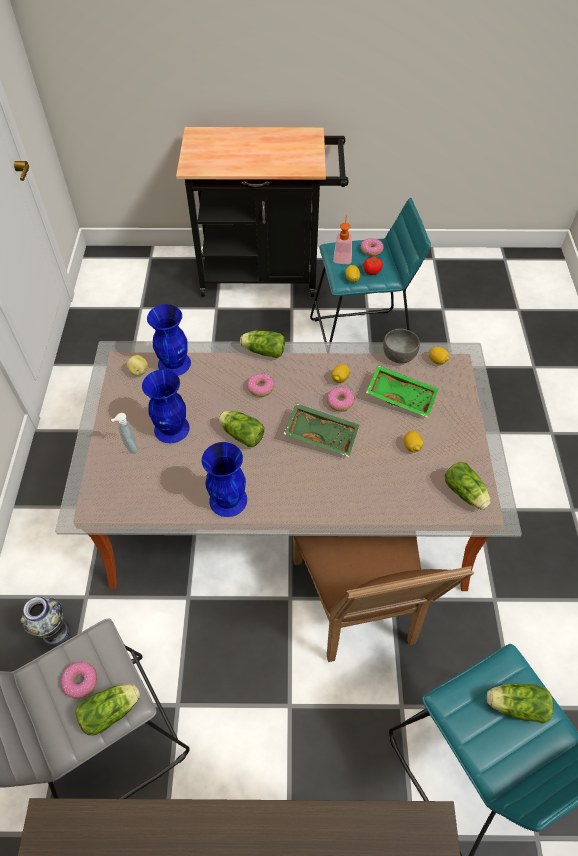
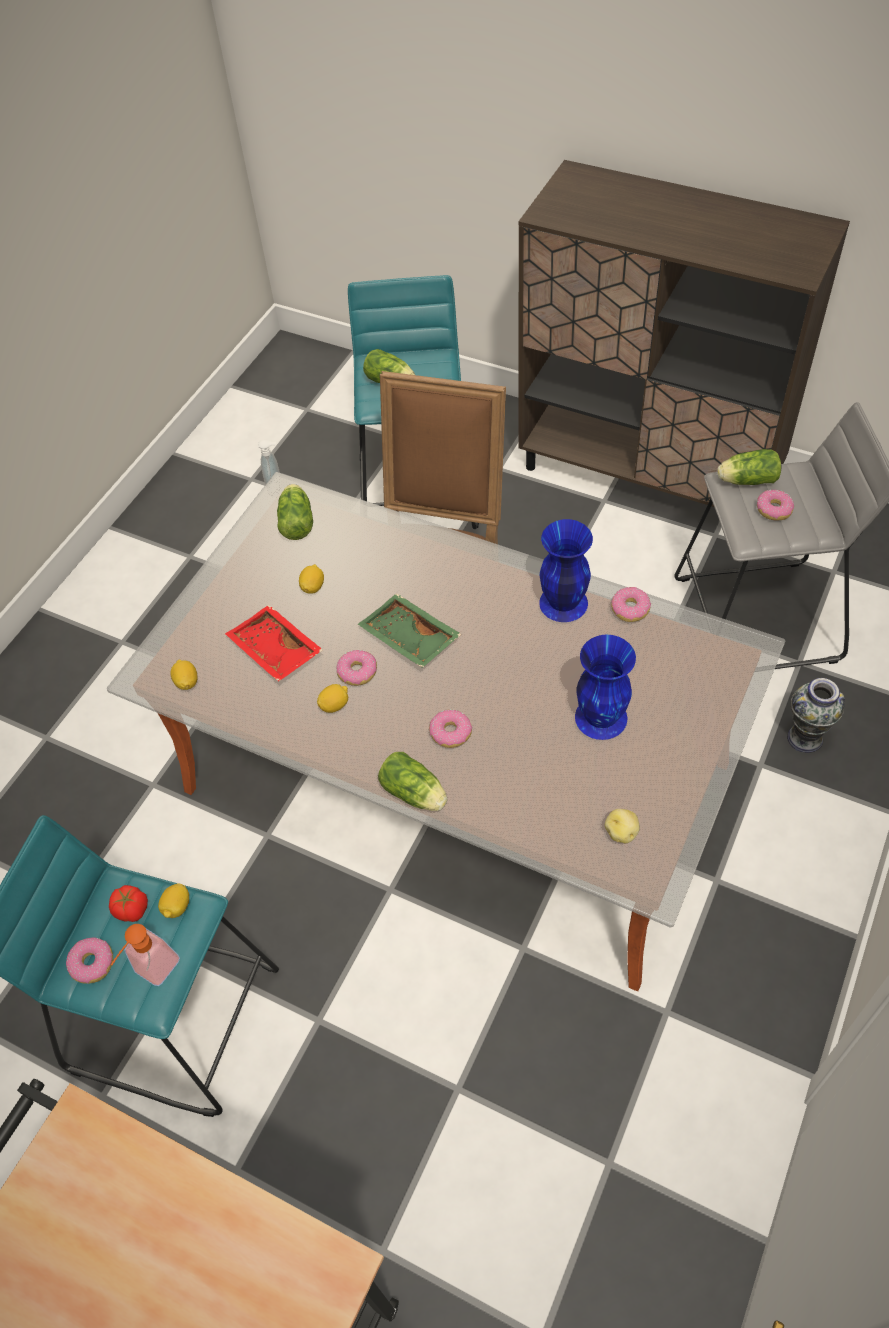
camera: 150 degrees left, 0 degrees up
(129, 447) = (667, 711): soap dispenser -> soap dispenser (277, 489)
(175, 364) = (559, 823): blue vase -> none
(177, 513) = (630, 609): none -> donut
(240, 434) = (511, 676): lettuce -> none
(398, 355) = (229, 710): grey bowl -> none
(401, 396) = (274, 651): green tray -> red tray

